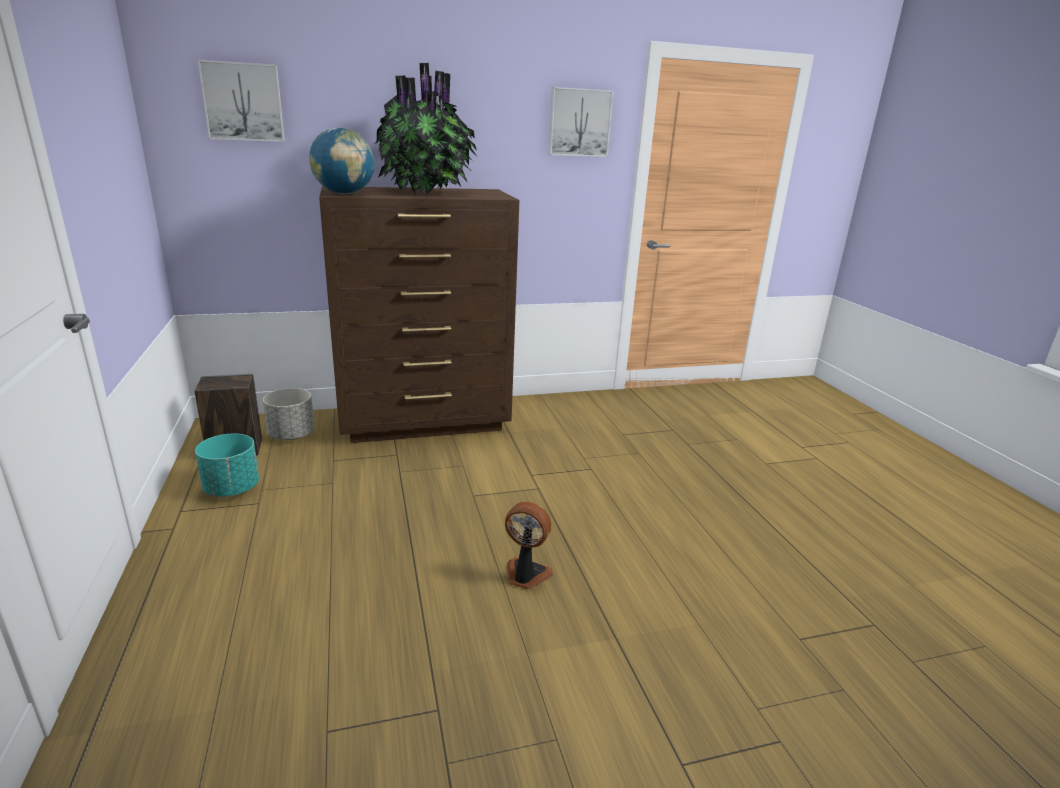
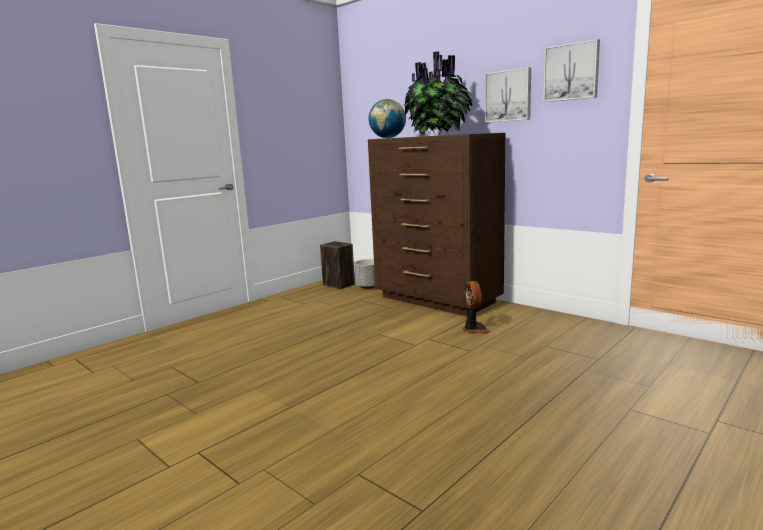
camera: 60 degrees right, 10 degrees down
(232, 489) = (308, 296): turquoise planter -> none
(243, 102) = (378, 94): picture -> picture (508, 96)
(525, 575) = (319, 368): fan -> fan (474, 329)

